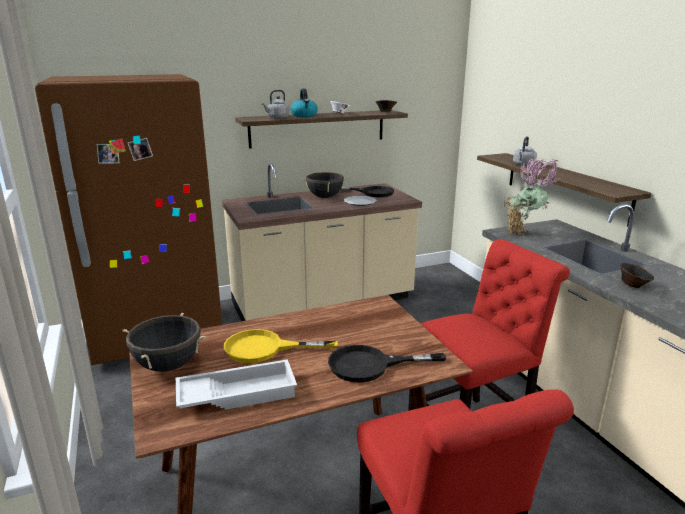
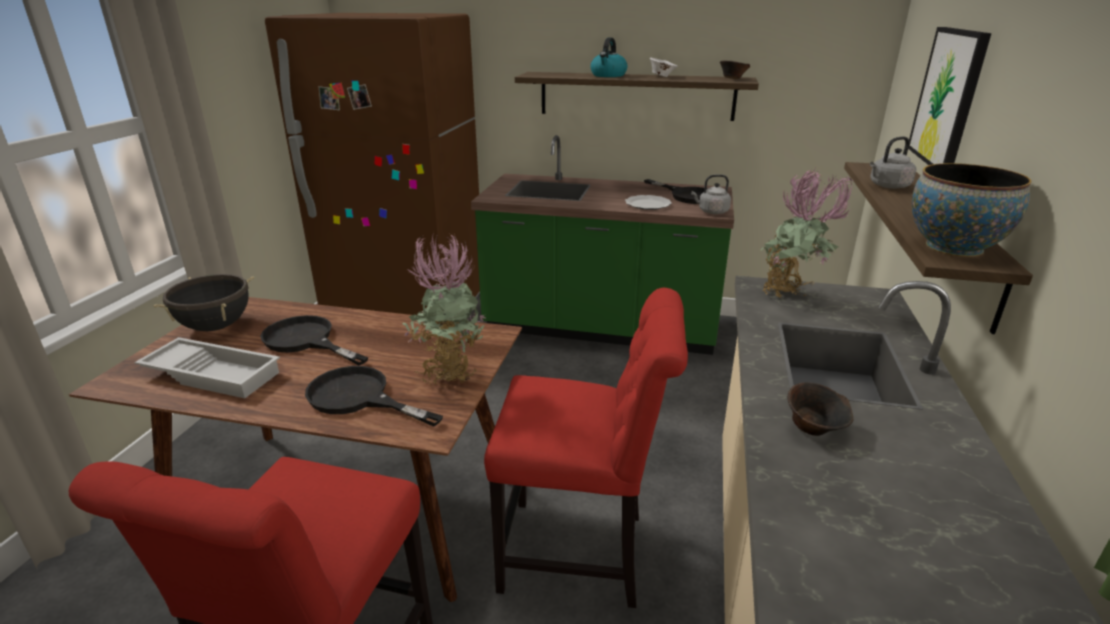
camera: 35 degrees right, 5 degrees up
(264, 349) = (306, 341): yellow frying pan -> black frying pan
(277, 117) = (567, 75): grey kettle -> grey kettle (711, 212)
(322, 302) = (601, 327): beige counter -> green counter
(325, 197) = (618, 190): black cooking pot -> none
(395, 332) = (449, 372): none -> potted plant
(535, 113) = (948, 98): none -> picture
(607, 187) = (953, 247): none -> bowl

